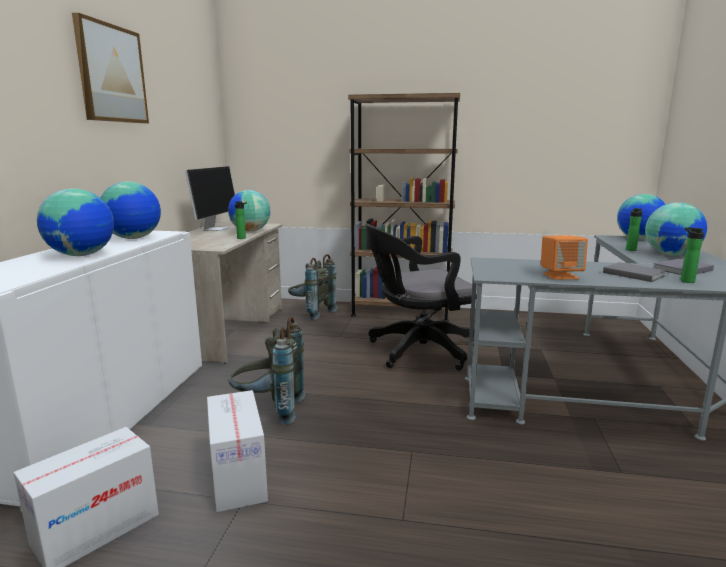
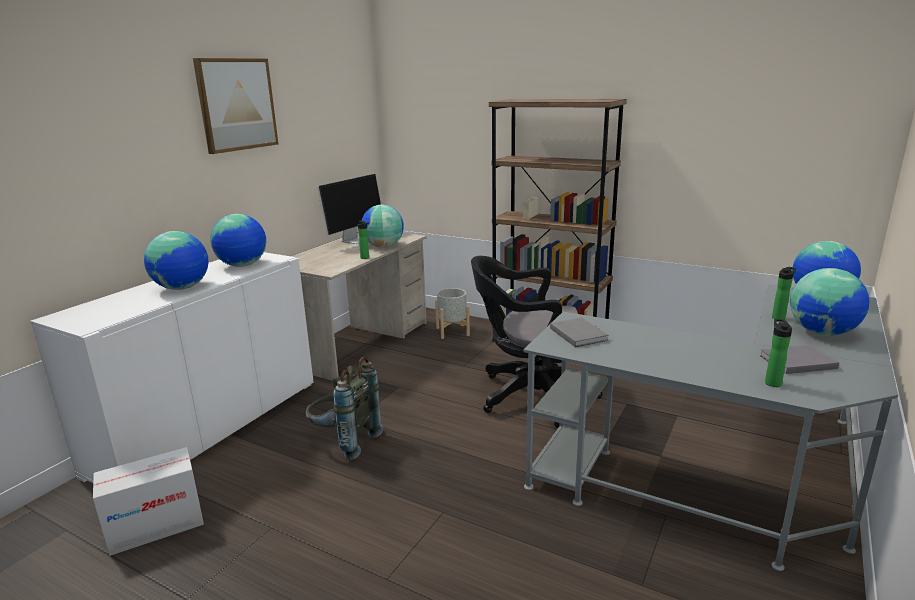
camera: 20 degrees right, 5 degrees up
(238, 477) = (279, 504): cardboard box -> none
(311, 313) = (453, 331): grey backpack -> grey planter
(560, 276) = (626, 354): orange speaker -> none
(632, 274) = (720, 361): grey book -> grey book (578, 333)

